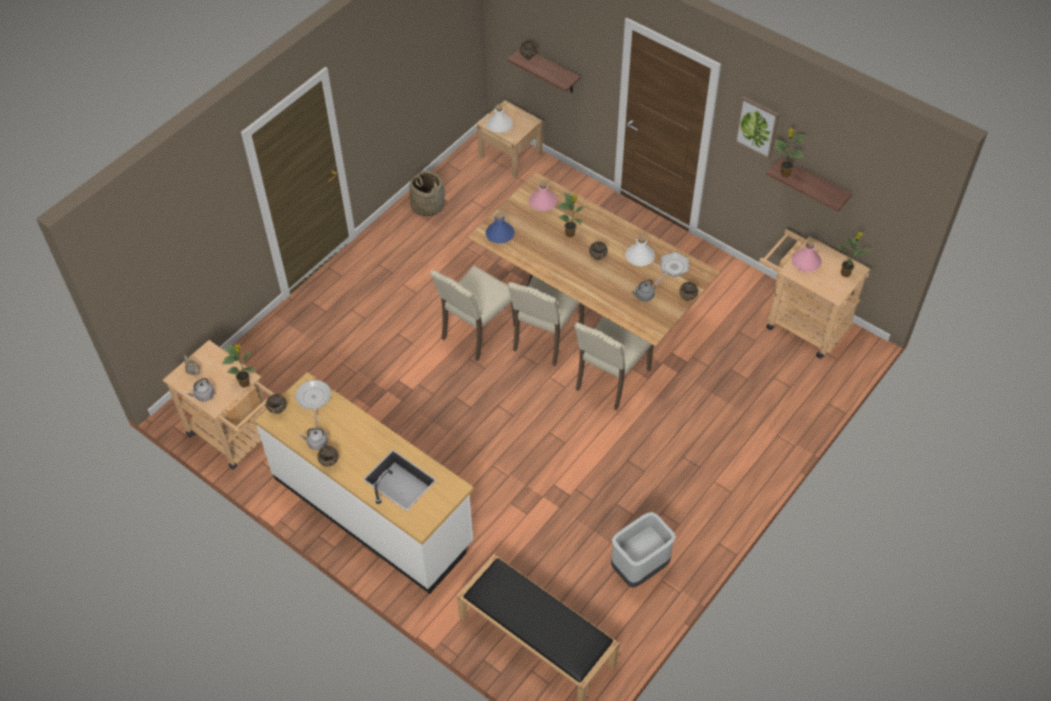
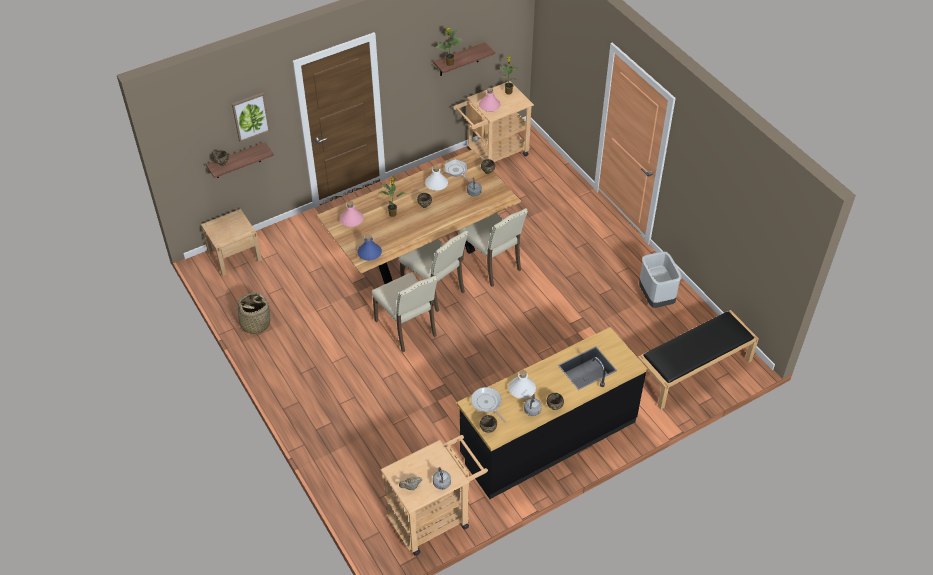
camera: 70 degrees left, 5 degrees down
(245, 383) = (443, 451): potted plant -> none
(313, 399) = (487, 403): frying pan -> frying pan turned 45 degrees clockwise
(373, 510) = (548, 438): white counter -> black counter
(499, 125) = (228, 235): white bottle -> white bottle (522, 389)
(757, 127) = (412, 54): picture -> picture (250, 116)

